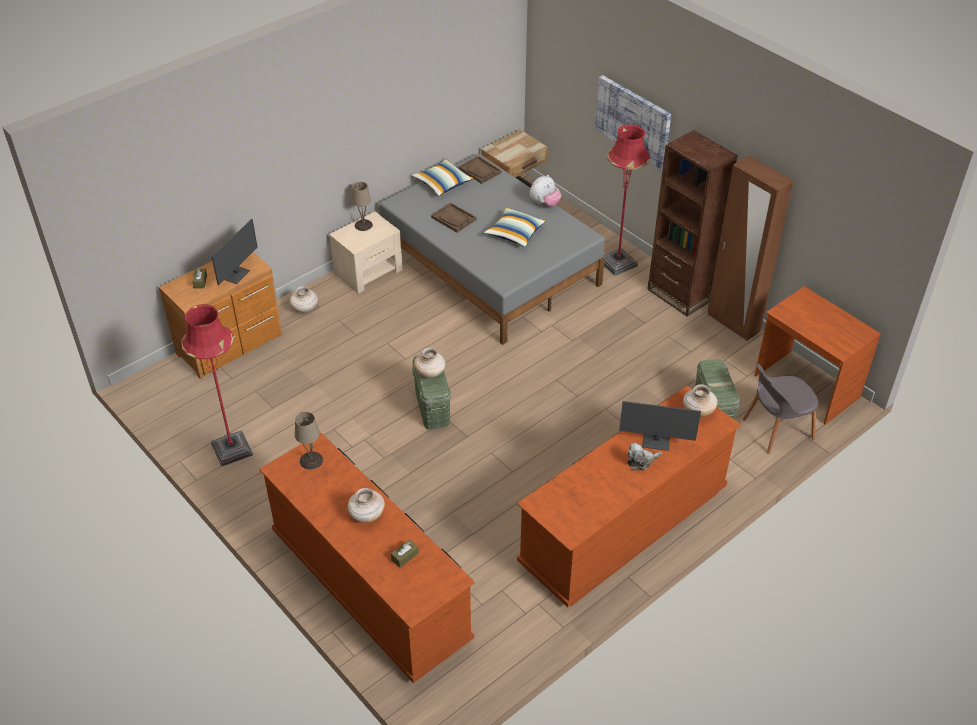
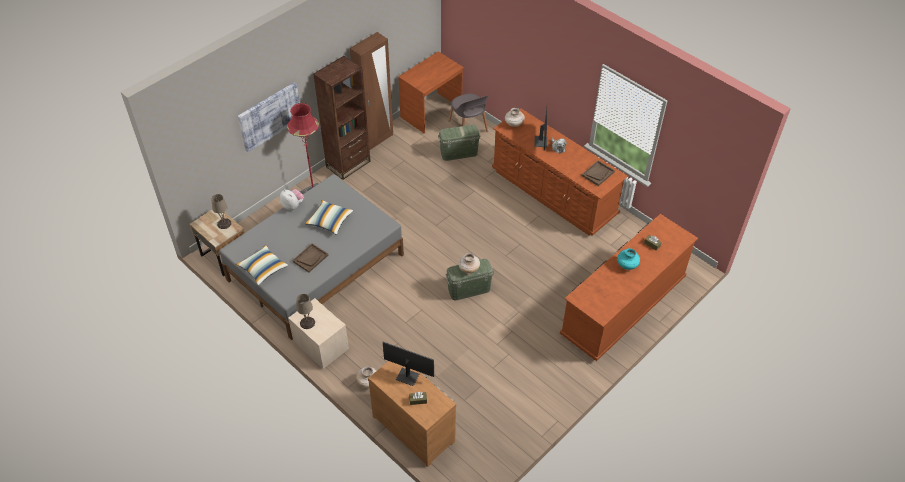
camera: 95 degrees left, 5 degrees up
(232, 449) = (525, 404): red floor lamp -> none
(310, 460) = (590, 299): beige table lamp -> beige table lamp (224, 224)
(367, 515) = (627, 265): beige vase -> turquoise vase
(480, 171) = (246, 246): brown tray -> brown tray (598, 174)

